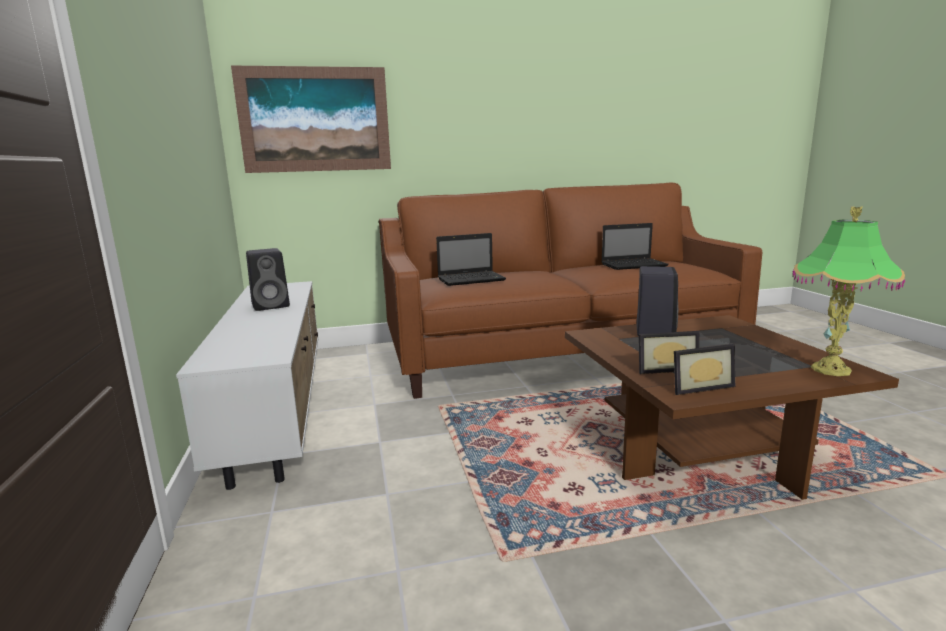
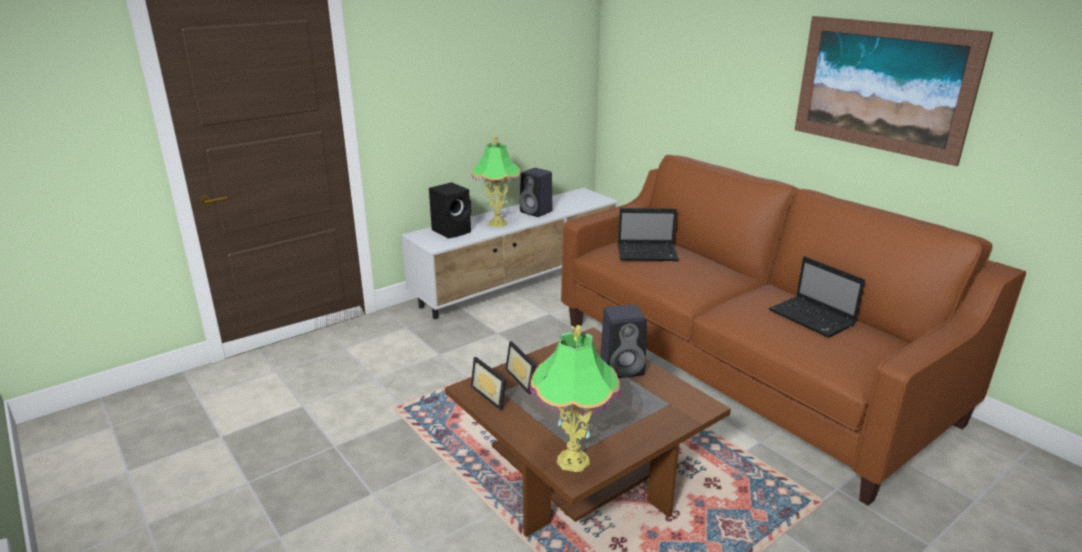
camera: 65 degrees right, 10 degrees up
(238, 344) = (452, 231): none -> black speaker
(265, 322) = (498, 223): none -> table lamp
(315, 120) = (653, 61): picture -> picture (882, 86)
(472, 279) = (648, 253): laptop -> laptop turned 45 degrees counterclockwise

